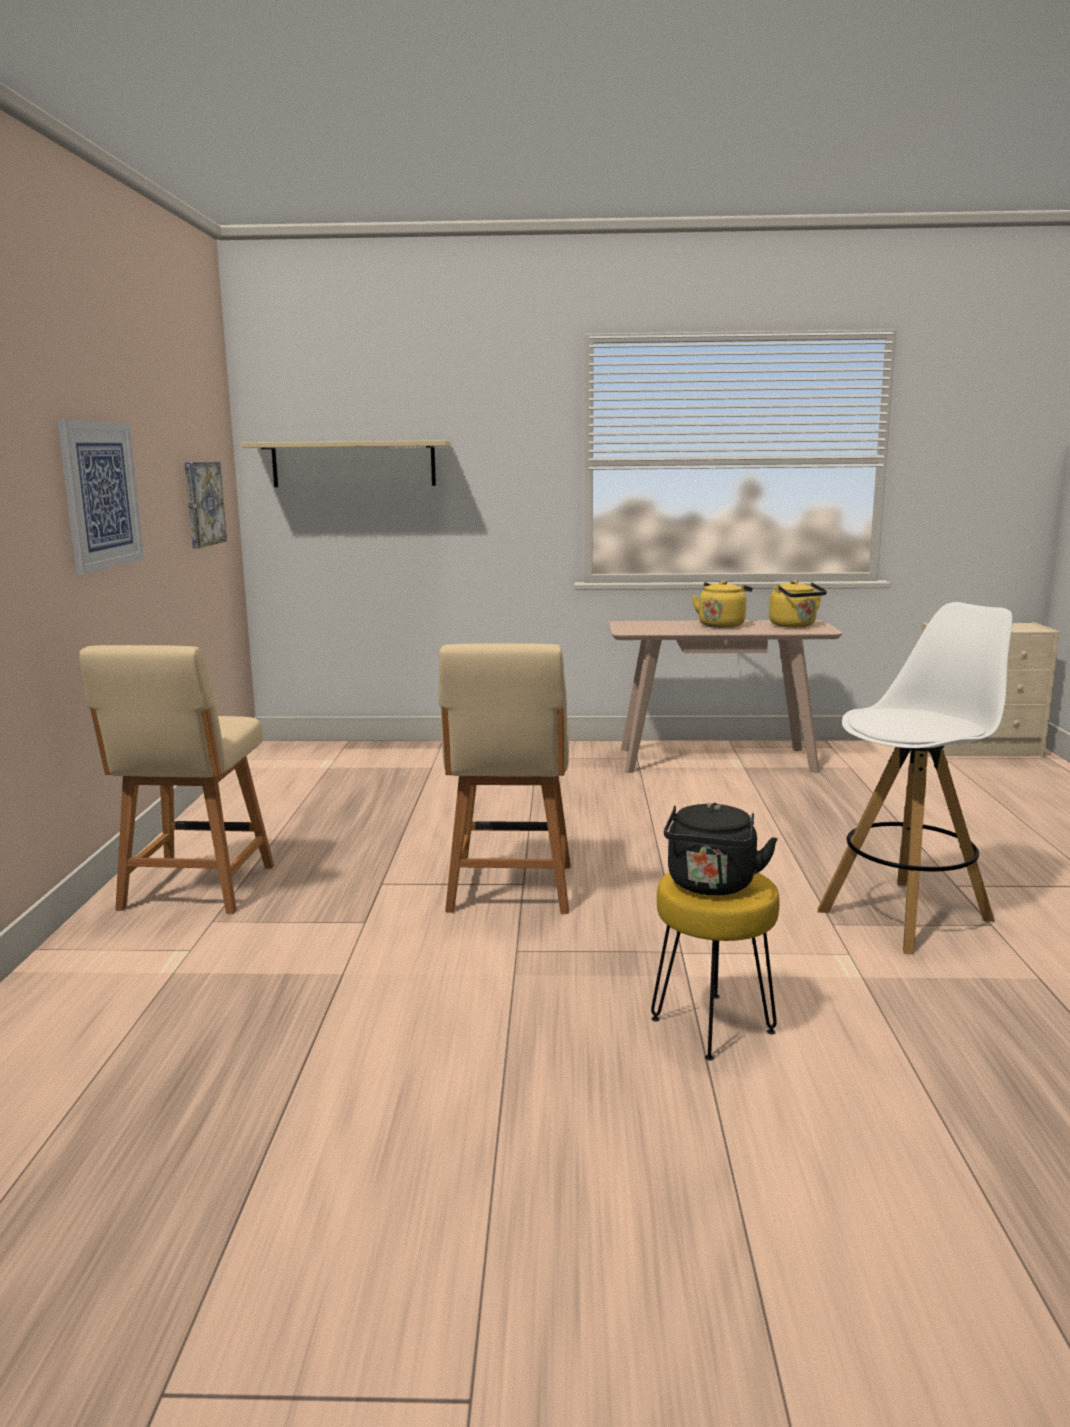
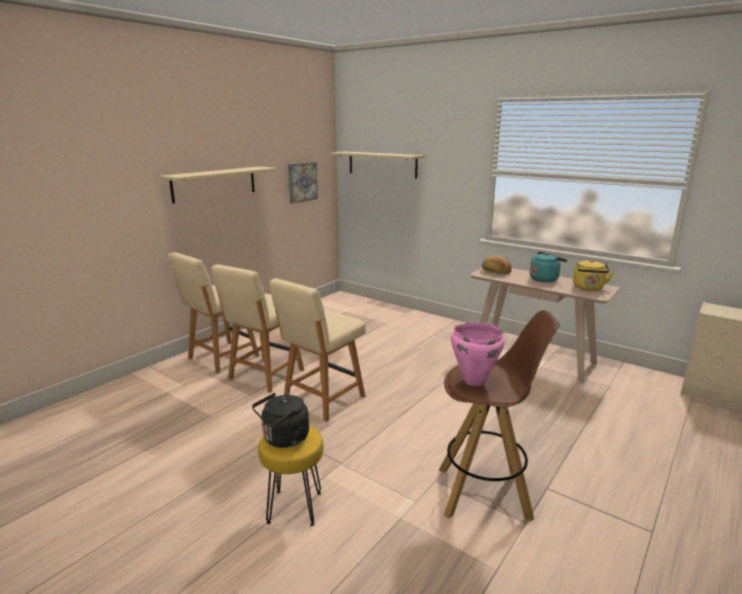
camera: 35 degrees right, 5 degrees up
(100, 495) = (214, 184): picture -> beige shelf
(341, 889) = (265, 375): none -> beige chair
(640, 627) = (495, 271): none -> bread
(722, 625) = (545, 279): yellow kettle -> turquoise kettle
(905, 722) = (473, 380): none -> pink cooking pot
(906, 914) = (485, 493): white stool -> brown stool

